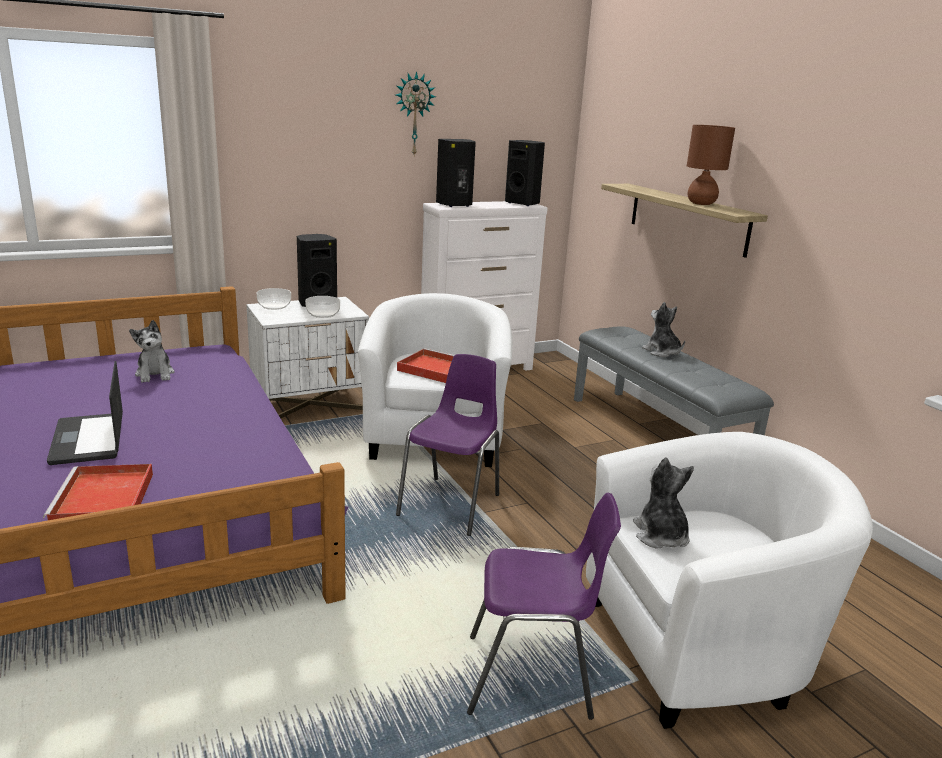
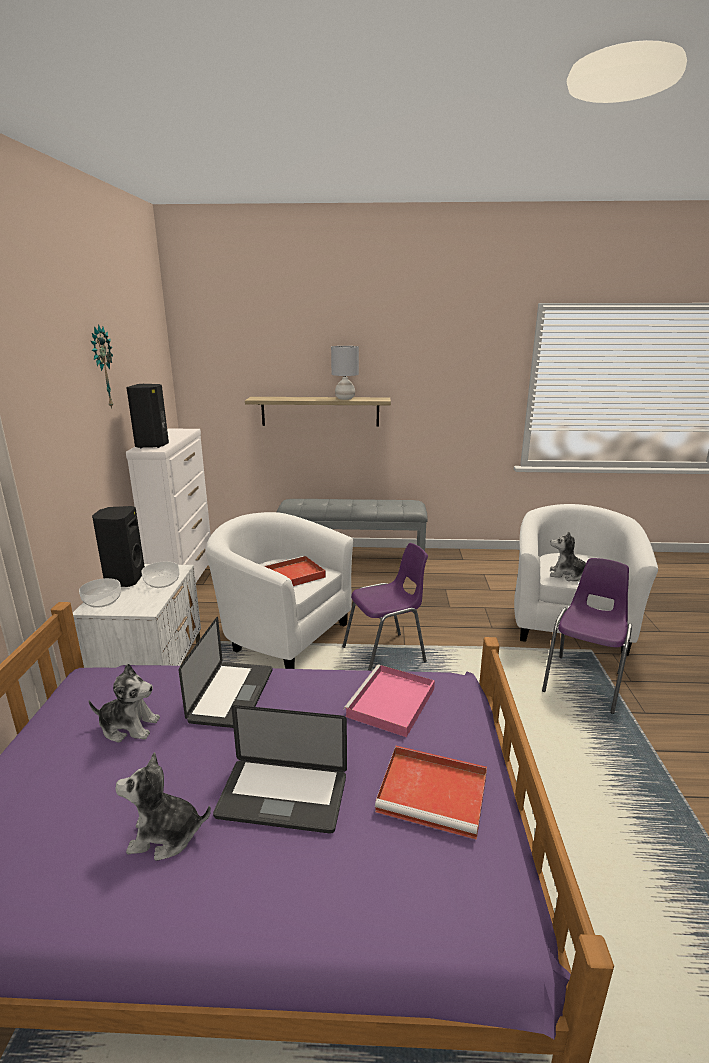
camera: 60 degrees left, 0 degrees up
(211, 395) = (232, 695): none -> laptop
(232, 460) = (391, 703): none -> pink tray
(452, 504) = (386, 654): purple chair -> purple chair turned 105 degrees clockwise
(523, 203) = (178, 431): black speaker -> none
(662, 352) = (343, 503): plush toy -> plush toy (165, 835)
(701, 203) = (345, 399): brown table lamp -> grey table lamp

